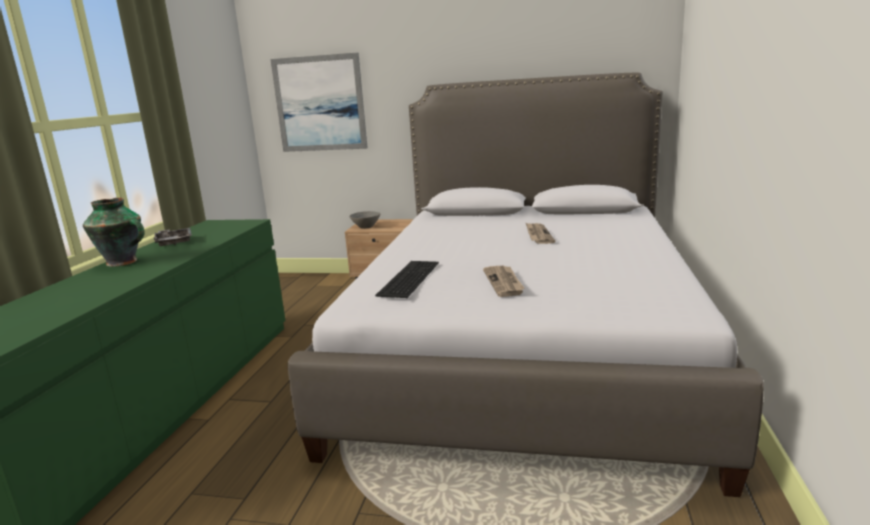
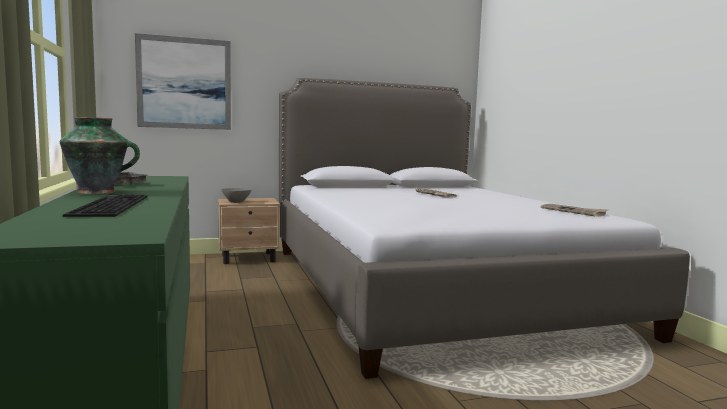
camera: 30 degrees left, 10 degrees down
(407, 278) = (398, 209): keyboard -> keyboard (108, 205)
(504, 282) = (476, 211): newspaper -> newspaper (573, 211)

